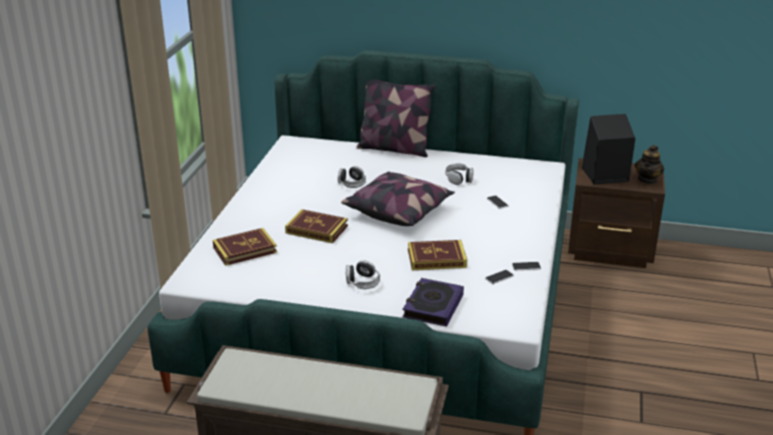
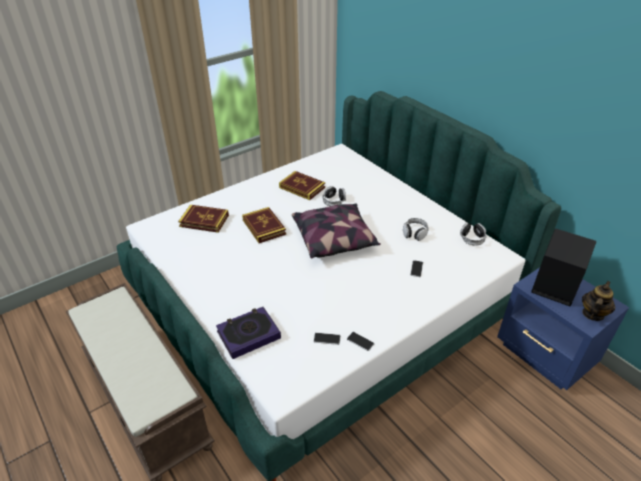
camera: 40 degrees right, 10 degrees up
(362, 282) = (233, 286): headphones -> headphones (472, 238)
(394, 149) = (401, 185): pillow -> none
(436, 258) = (306, 294): book -> book (302, 187)
(611, 251) = (545, 355): brown nightstand -> blue nightstand
(648, 179) = (592, 314): teapot -> teapot turned 150 degrees clockwise

